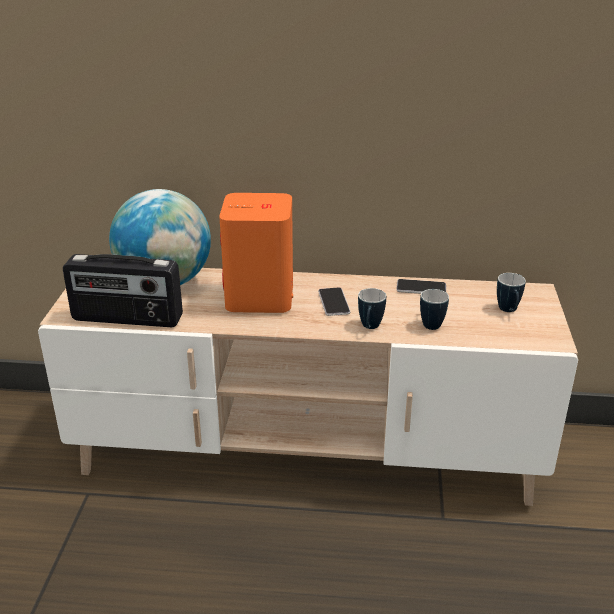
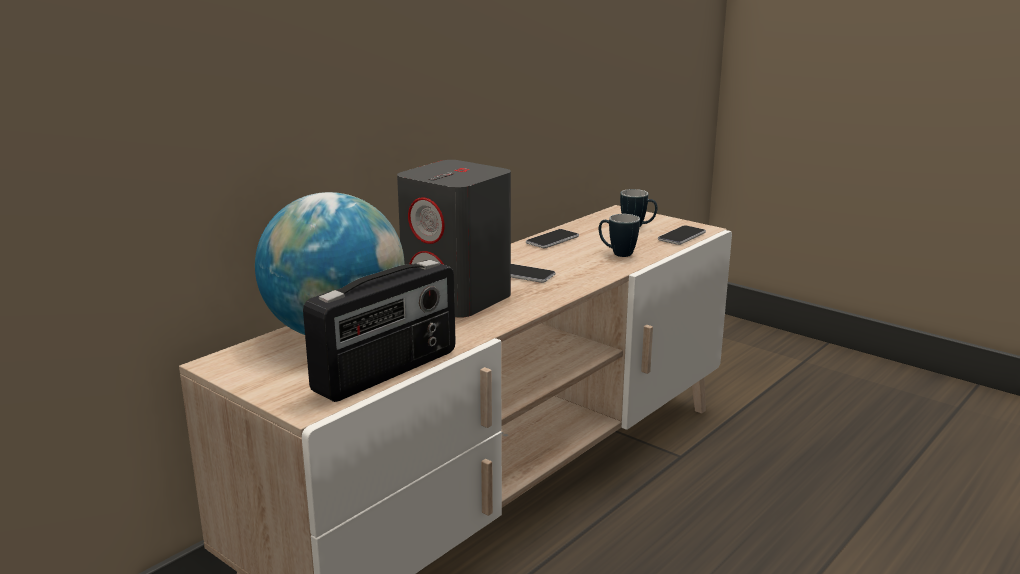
camera: 55 degrees left, 10 degrees down
(259, 298) = (458, 299): orange speaker -> grey speaker
(370, 328) = (592, 274): mug -> none
(517, 337) = (681, 236): none -> phone

